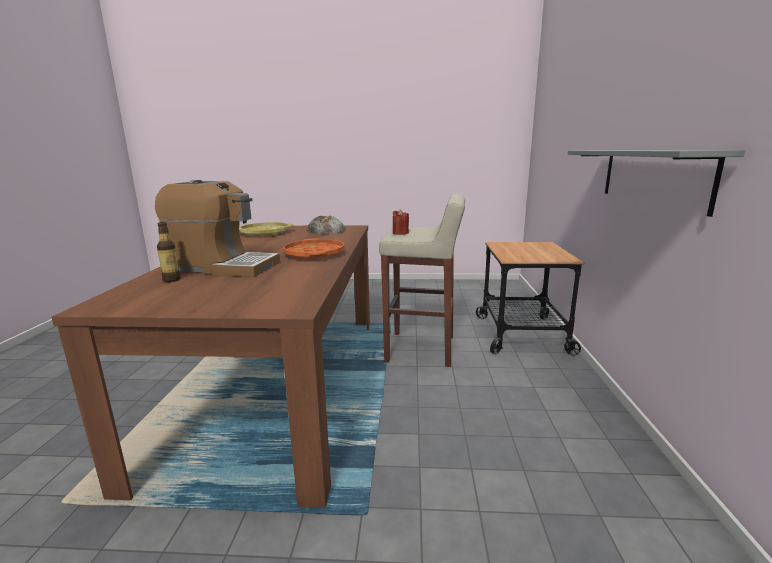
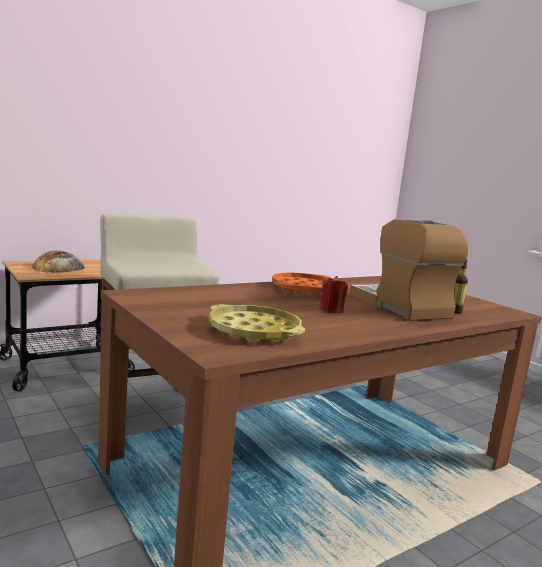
camera: 130 degrees left, 5 degrees down
(325, 230) = (175, 304): bread -> bread (59, 267)
(400, 233) = (176, 268): red candle -> red candle (331, 310)
(652, 176) = (171, 181): grey shelf -> none

